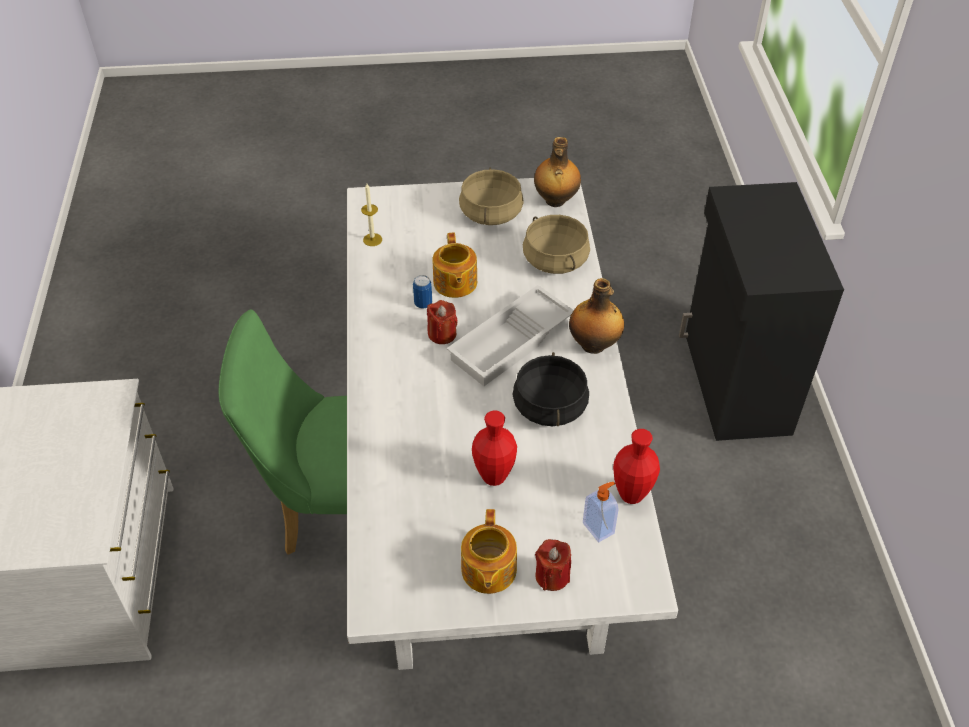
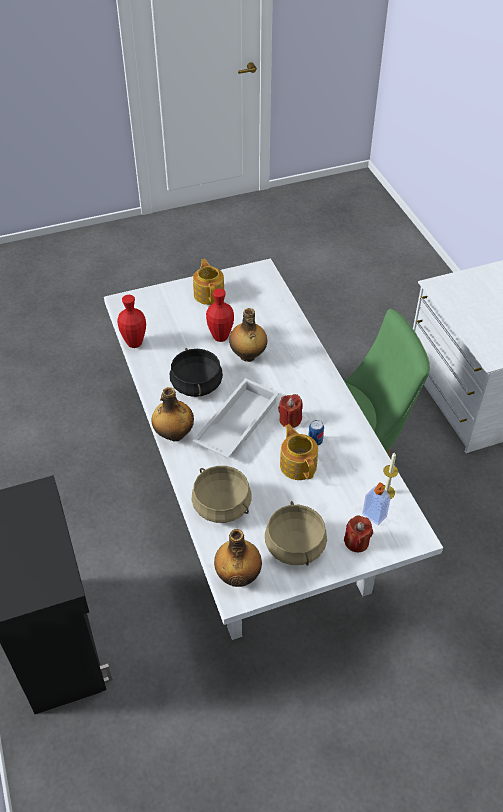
camera: 165 degrees right, 0 degrees up
(463, 435) = (248, 356): none -> bottle
(552, 576) = (173, 298): red candle -> red candle (356, 542)
(599, 528) = (151, 323): soap dispenser -> soap dispenser (373, 516)

